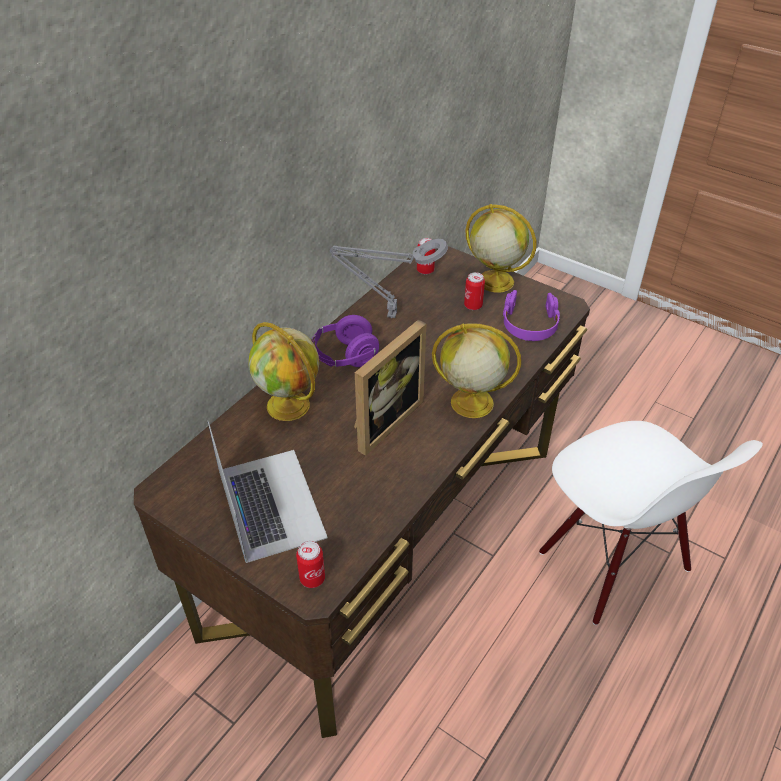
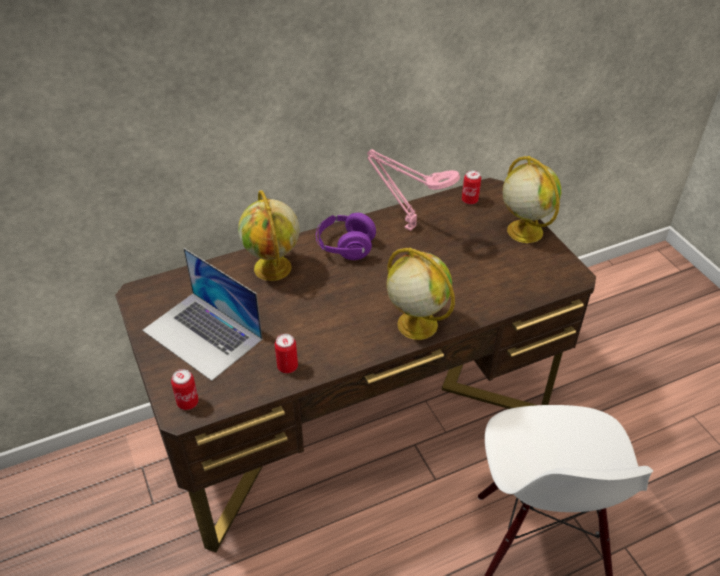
camera: 30 degrees right, 0 degrees up
(270, 503) = (203, 335): laptop -> laptop turned 120 degrees clockwise
(382, 420) = (333, 309): picture frame -> none
(388, 315) = (407, 226): grey table lamp -> pink table lamp
(473, 305) = (486, 245): can -> can (287, 366)
(529, 324) = (524, 279): purple headphones -> none

